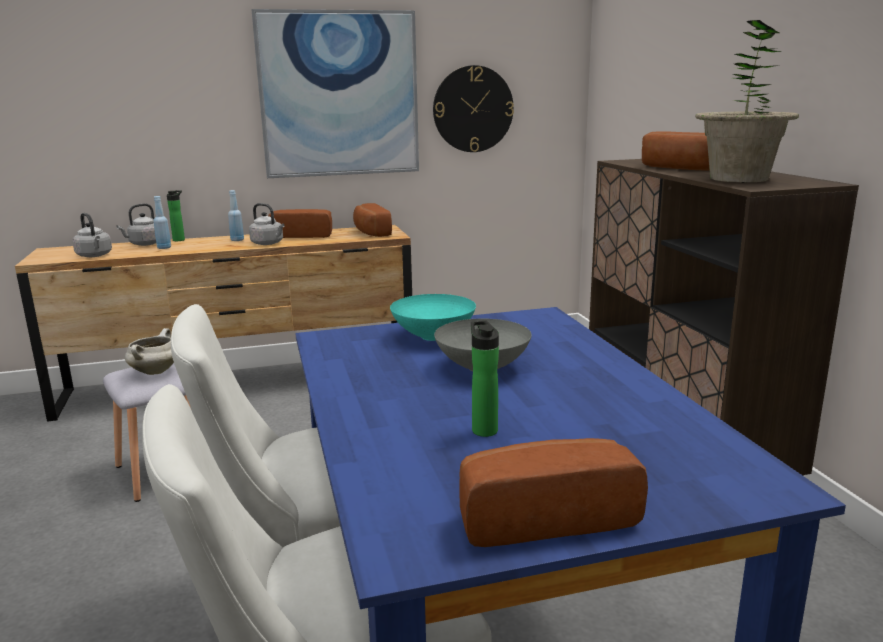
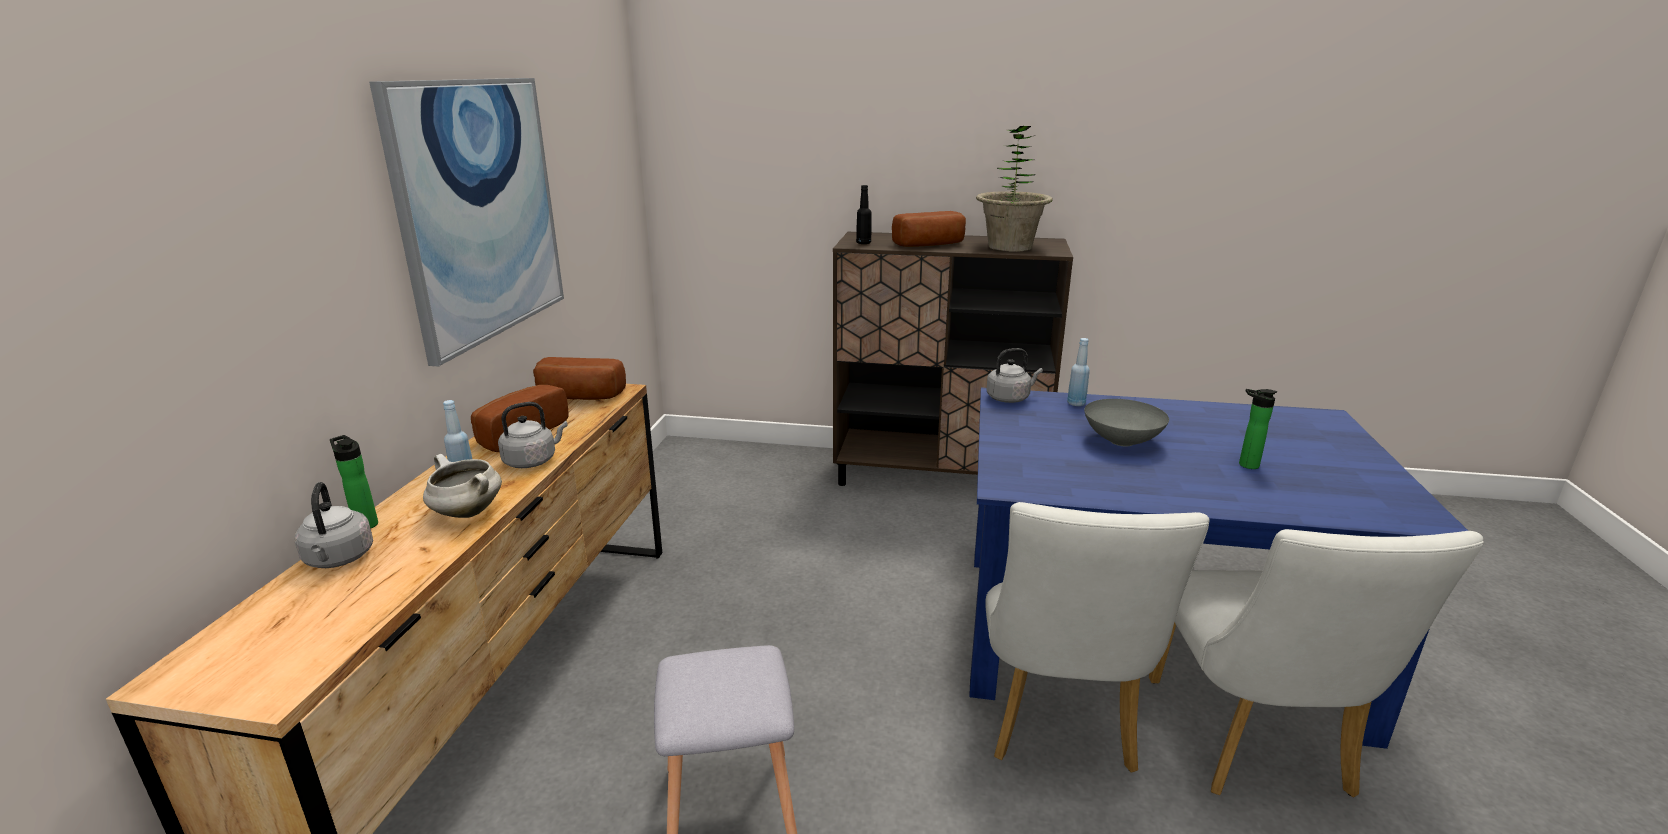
camera: 65 degrees left, 5 degrees up
(95, 256) = (354, 615): grey kettle -> grey kettle (1010, 398)
(155, 371) = (725, 680): white cooking pot -> white cooking pot (466, 512)
(164, 248) = (410, 542): blue bottle -> blue bottle (1076, 403)
(432, 336) = (1032, 443): turquoise bowl -> none
(473, 109) = (582, 205): wall clock -> none
(543, 516) = (1372, 475): bread -> none
(636, 161) = (863, 243): none -> black bottle

